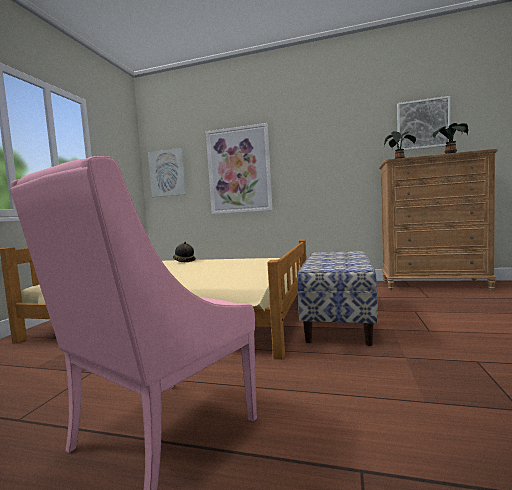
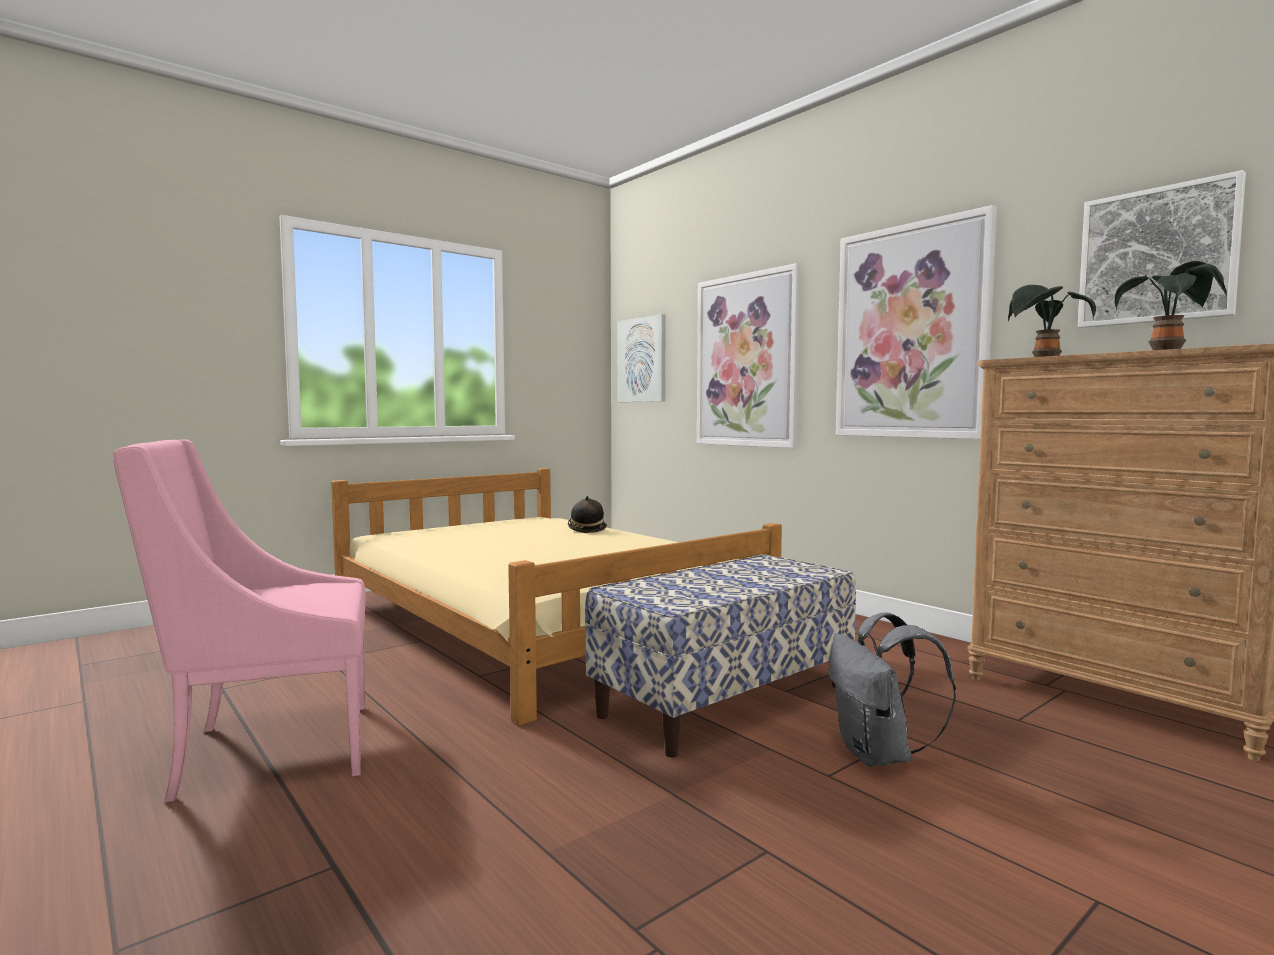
camera: 35 degrees right, 0 degrees up
(326, 154) = (910, 332): none -> picture
(425, 319) = (879, 755): none -> grey backpack

